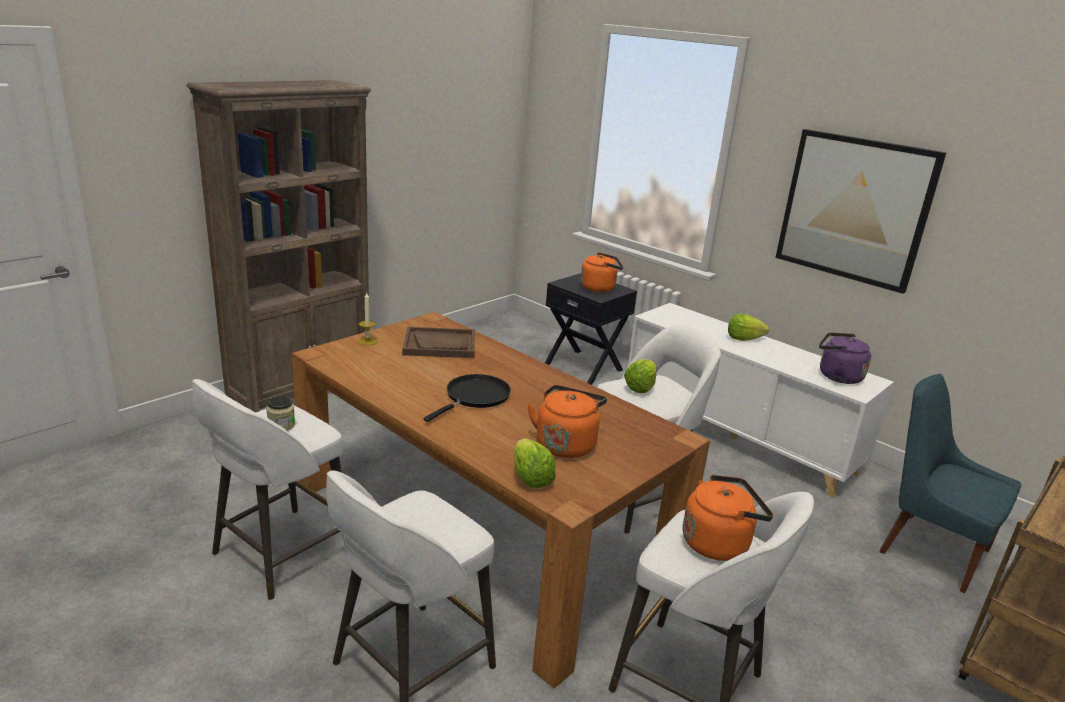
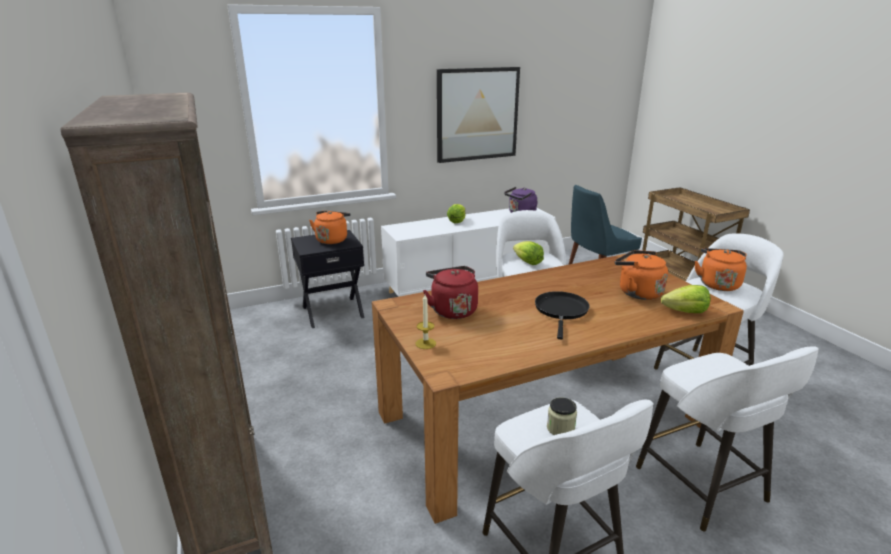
camera: 65 degrees left, 0 degrees up
(440, 345) = (452, 310): brown tray -> red kettle
(475, 397) = (561, 311): black frying pan -> black frying pan turned 45 degrees clockwise

